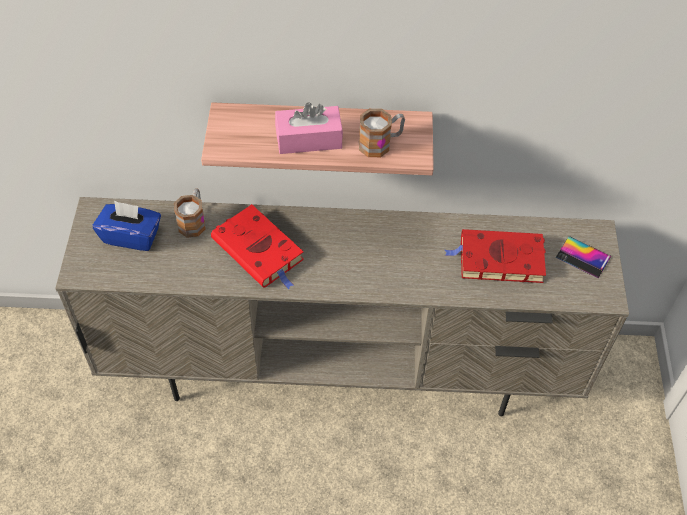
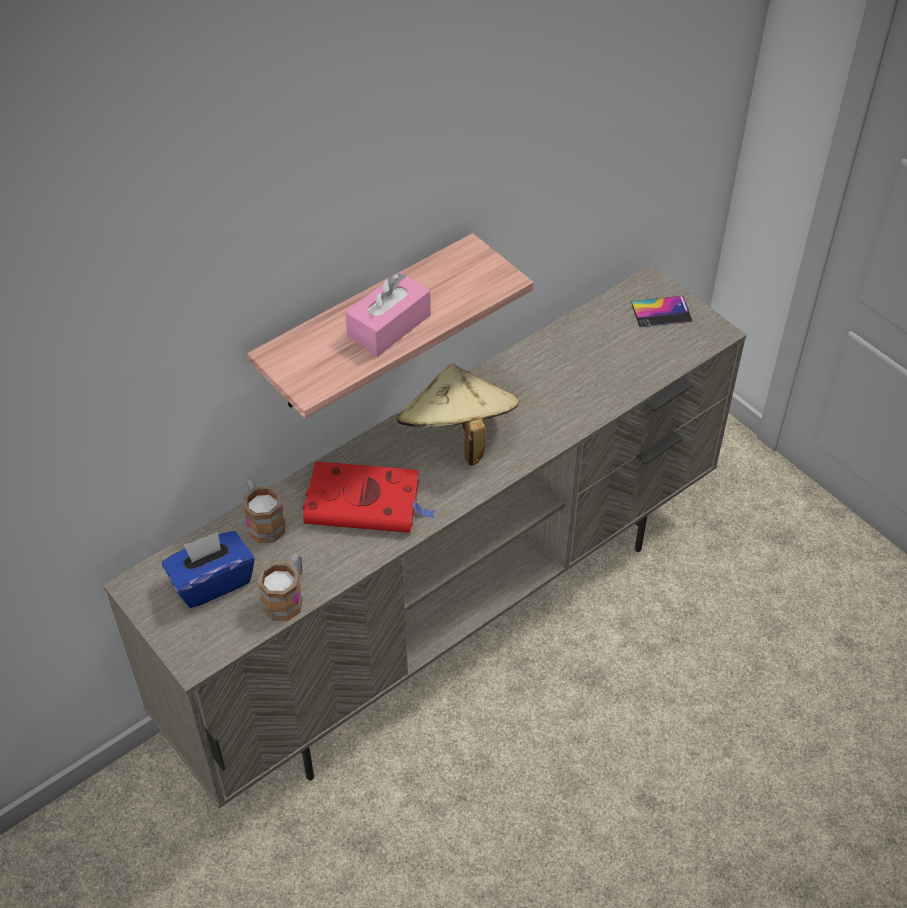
camera: 40 degrees left, 5 degrees down
(356, 248) = (457, 437): none -> beige hat
(381, 143) = (461, 288): mug -> mug (287, 597)
(498, 259) = (594, 361): red book -> none

